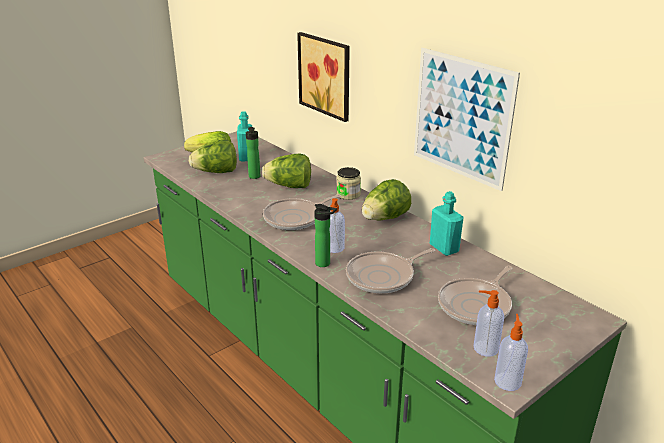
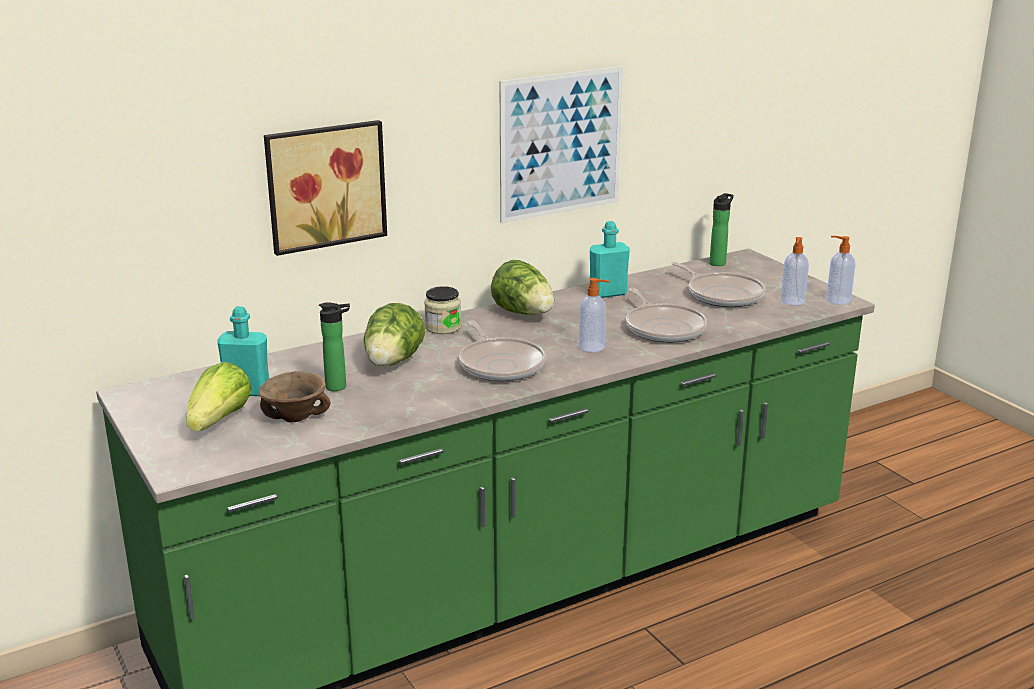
camera: 80 degrees left, 5 degrees down
(216, 172) = (296, 418): lettuce -> brown bowl
(325, 264) = (629, 355): bottle -> bottle (718, 263)

